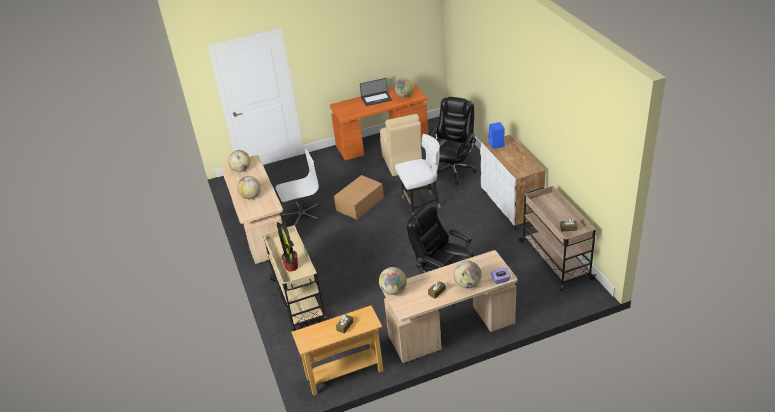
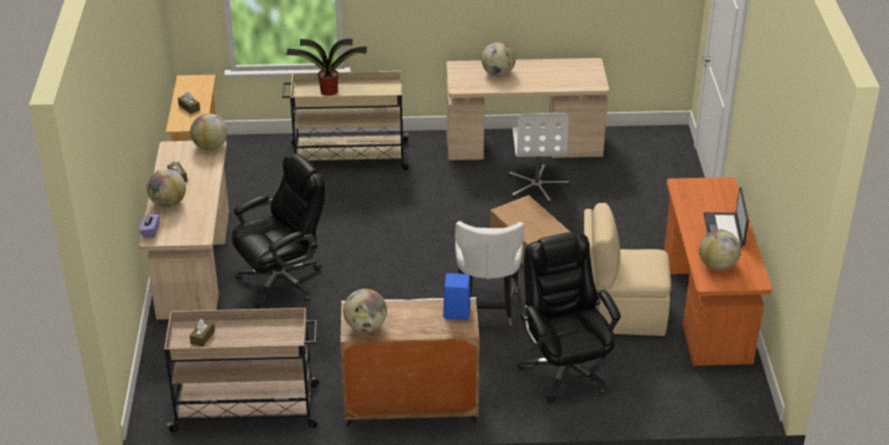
camera: 105 degrees right, 0 degrees up
(241, 170) = (573, 73): globe -> globe (365, 327)
(453, 170) = (565, 369): black office chair -> black office chair turned 150 degrees counterclockwise

